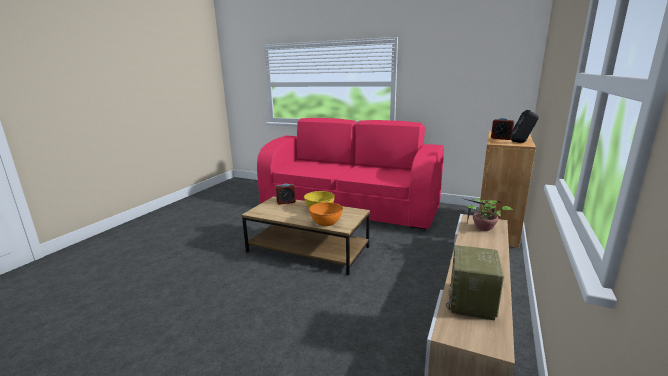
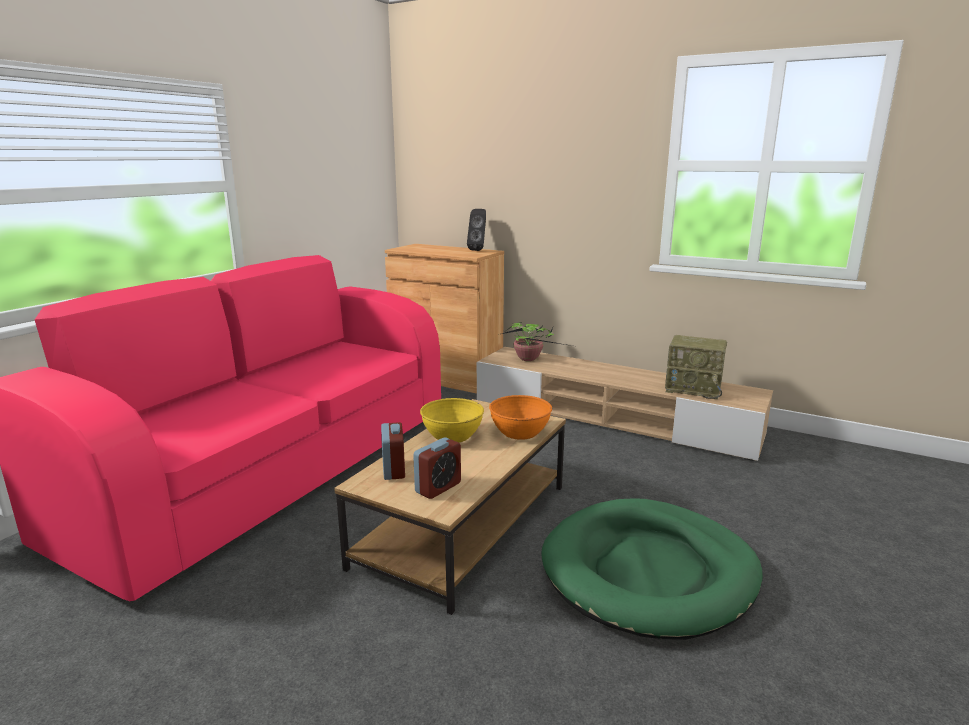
camera: 85 degrees left, 0 degrees up
(264, 301) = (649, 571): none -> green dog bed
(501, 138) = (448, 252): alarm clock -> alarm clock (438, 488)

